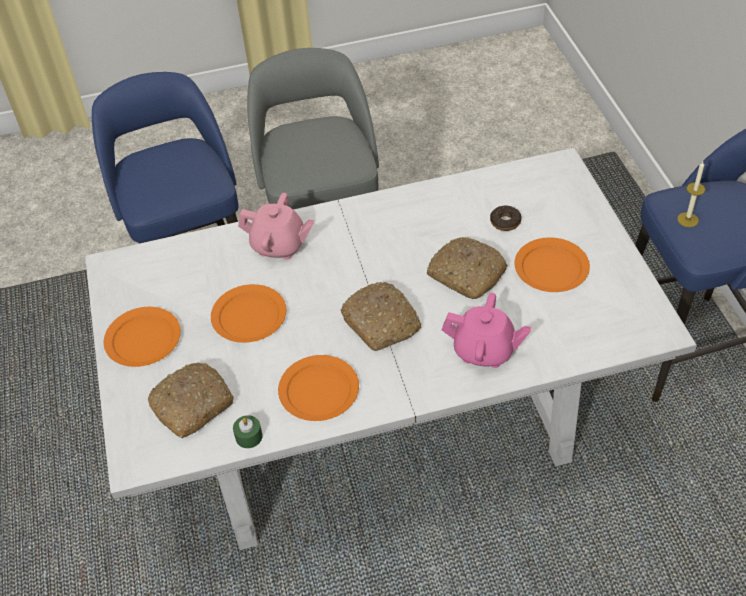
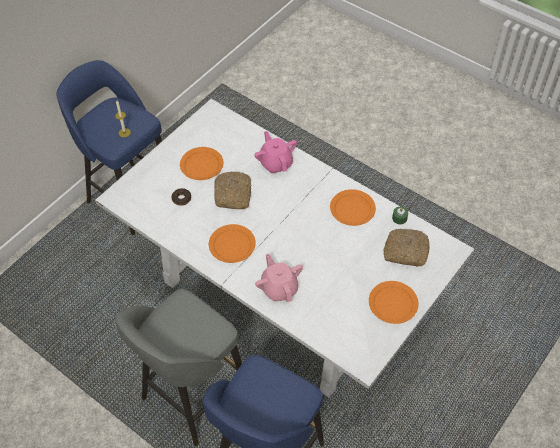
camera: 130 degrees left, 5 degrees up
(248, 316) = (337, 267): orange plate -> orange plate (232, 245)
(382, 323) = (293, 209): bread -> none

